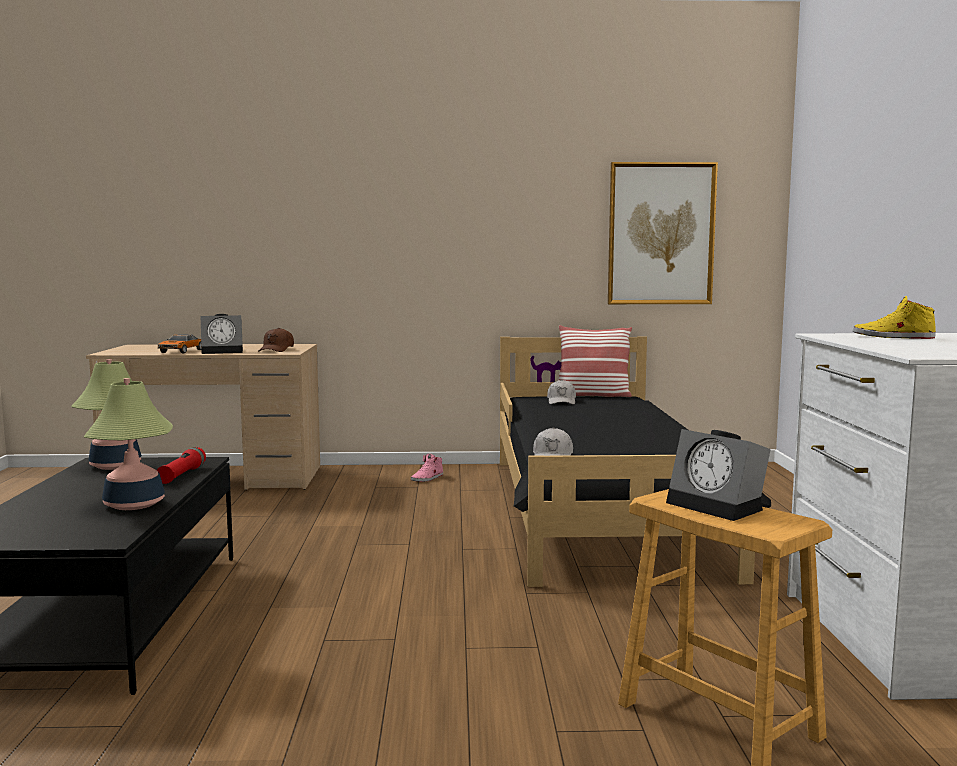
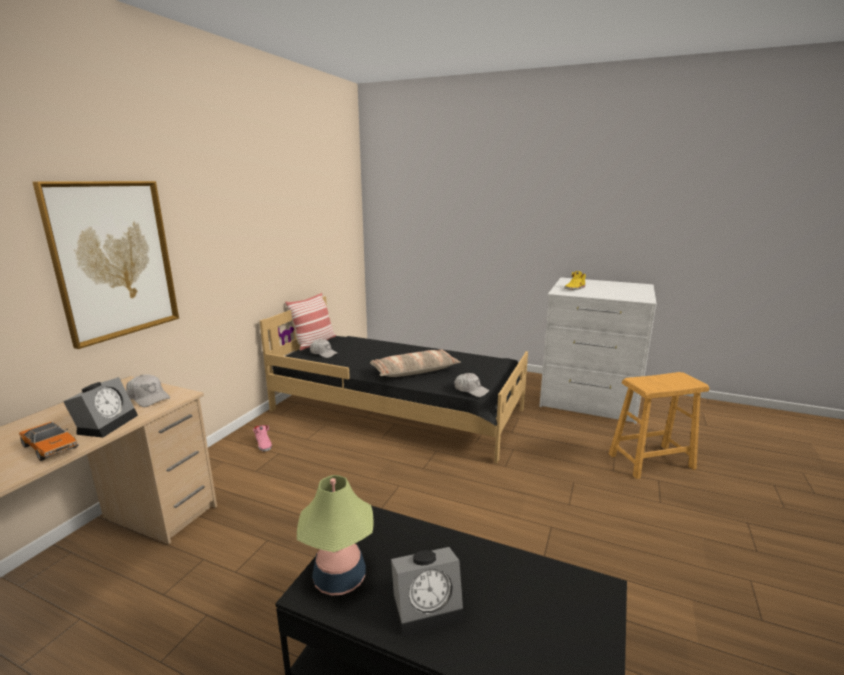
camera: 65 degrees left, 10 degrees up
(134, 504) = (501, 570): table lamp -> none
(181, 475) = (414, 535): red flashlight -> none
(277, 350) = (148, 397): brown cap -> white cap
(573, 432) = (414, 371): none -> pillow
(661, 234) = (322, 229): picture -> picture (114, 260)
(718, 506) = (659, 381): alarm clock -> alarm clock (429, 607)

